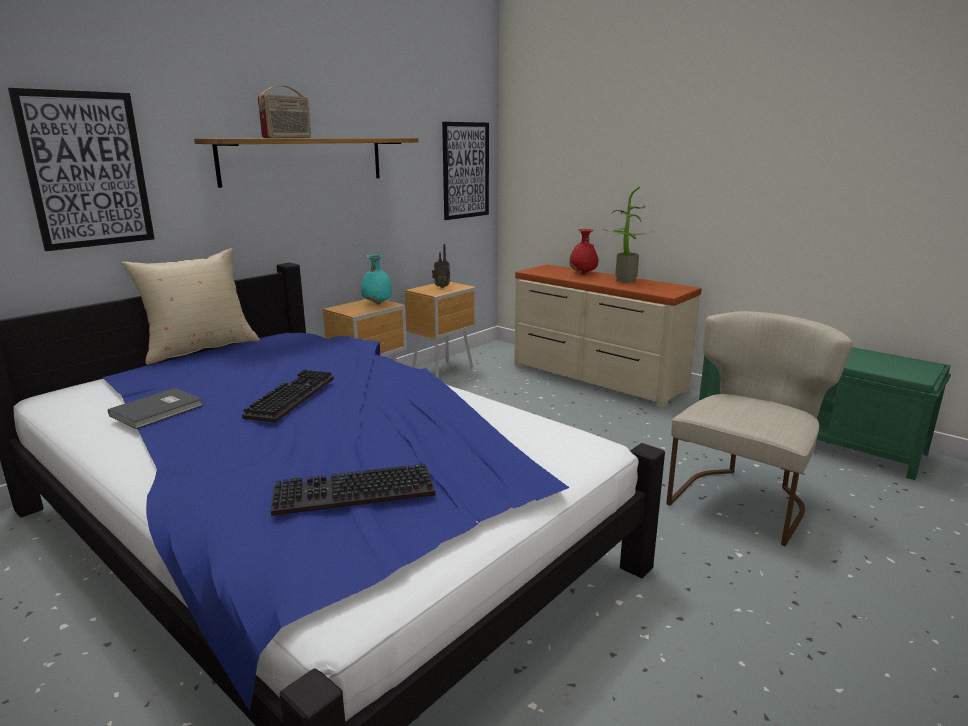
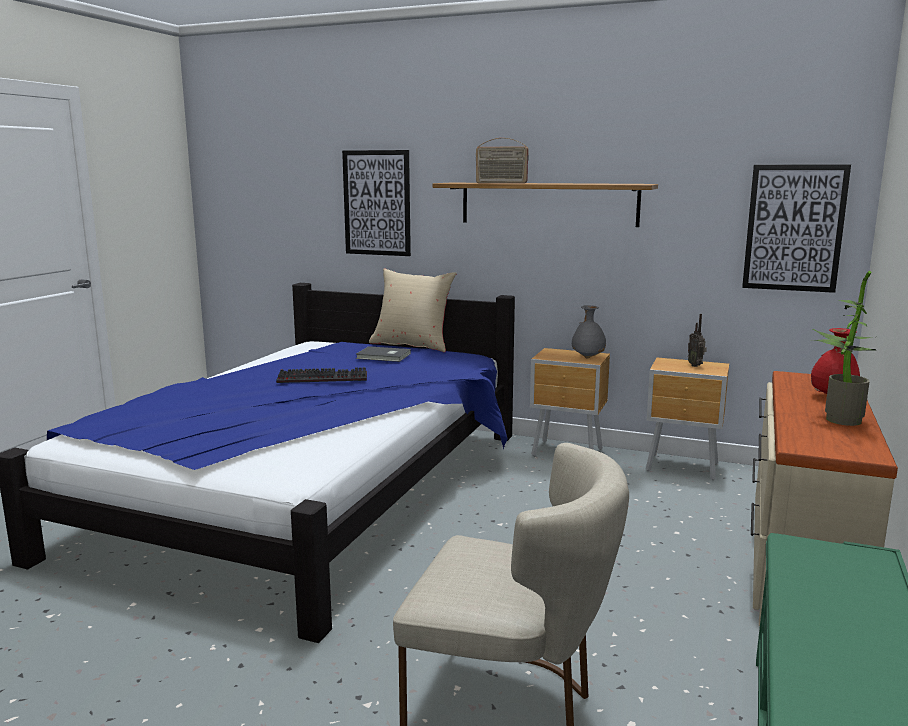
camera: 70 degrees right, 5 degrees down
(159, 410) = (291, 361): grey book -> grey book (383, 356)
(351, 495) = (172, 416): keyboard -> none
(377, 303) = (588, 357): turquoise vase -> grey vase

